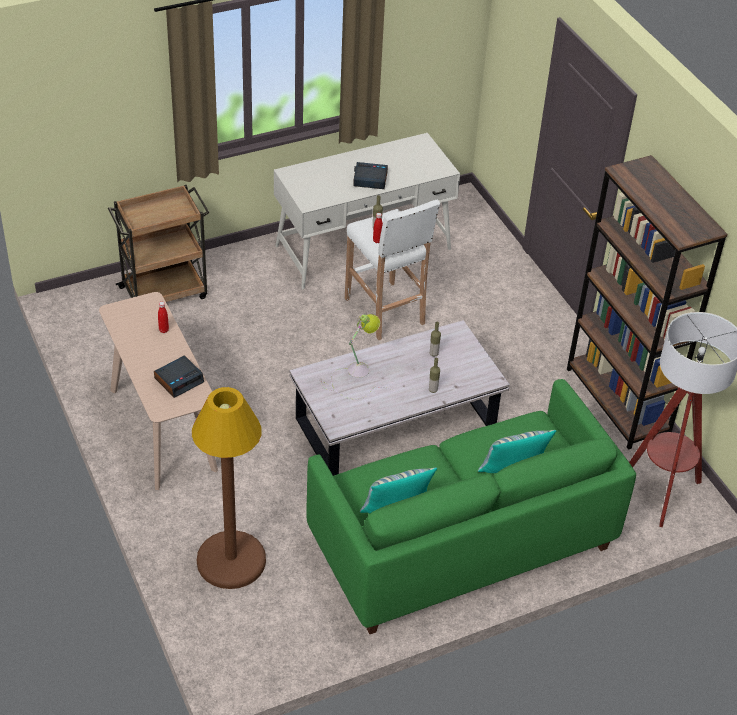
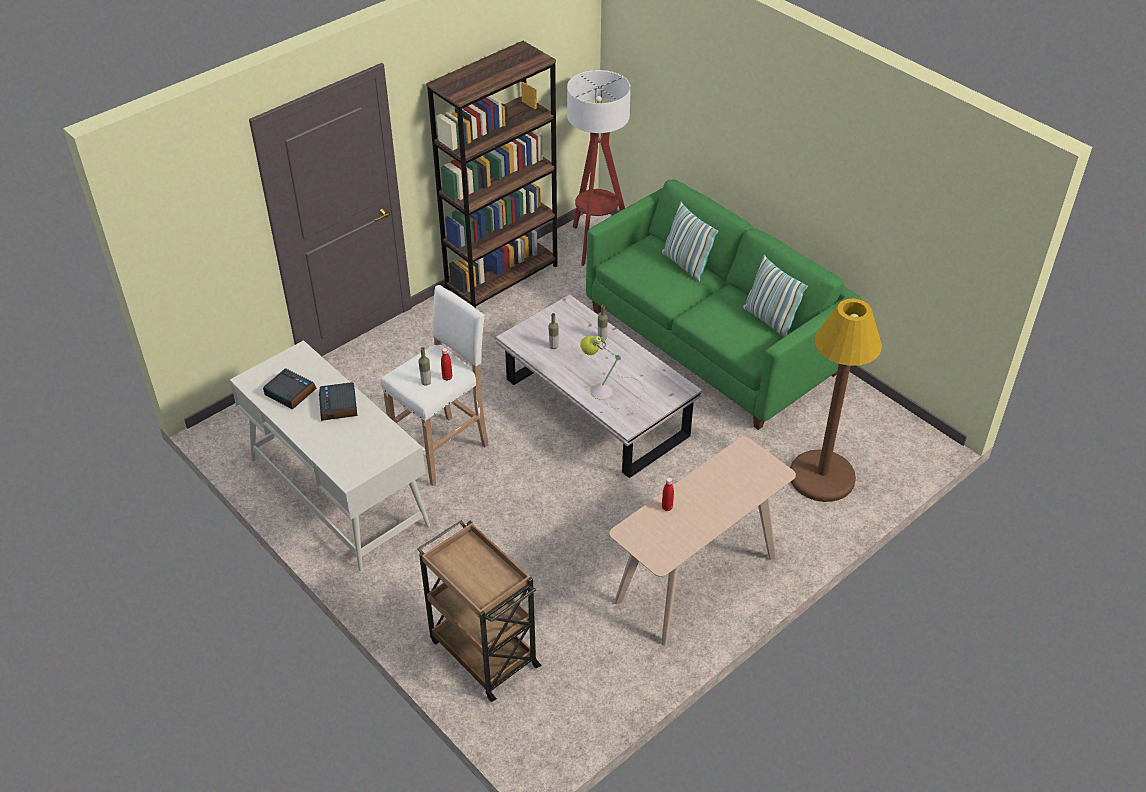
camera: 105 degrees left, 0 degrees up
(179, 380) = (730, 472): alarm clock -> alarm clock (289, 393)

